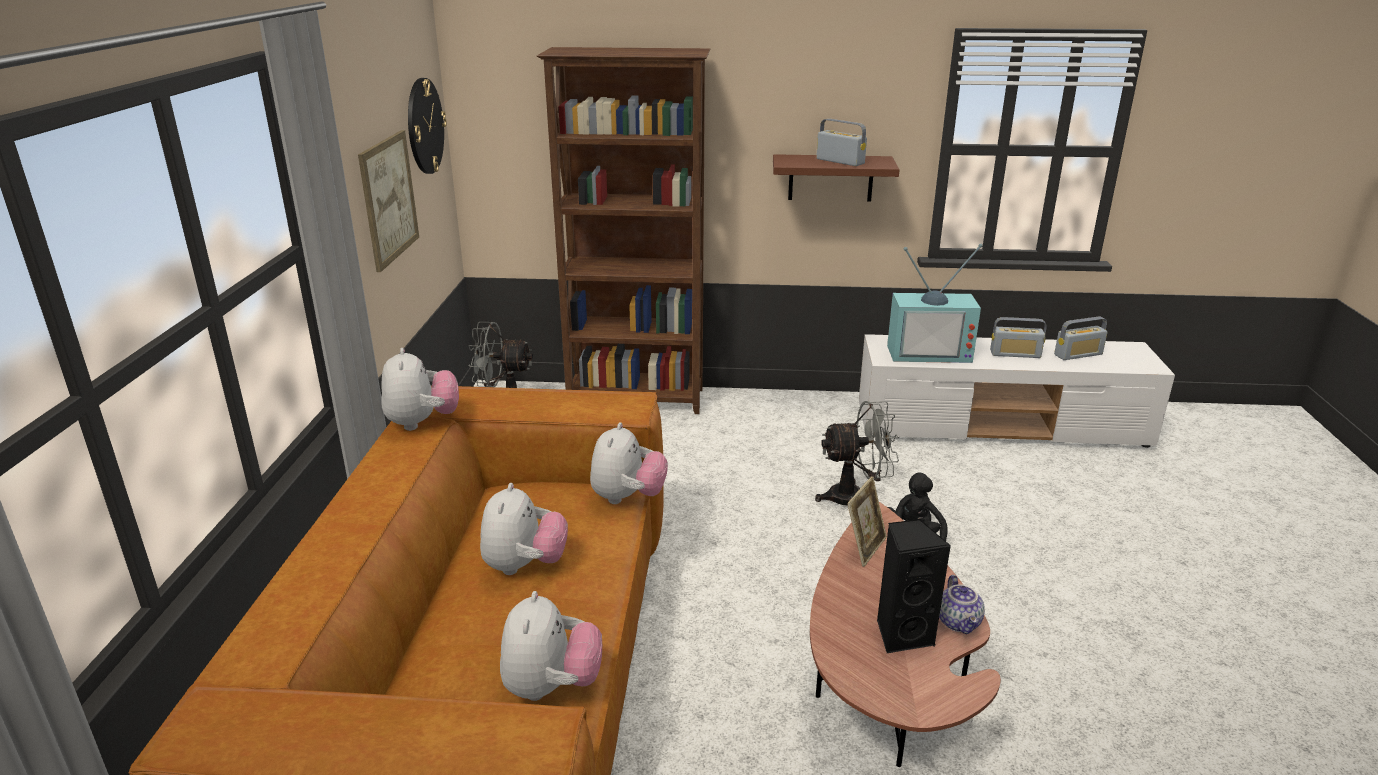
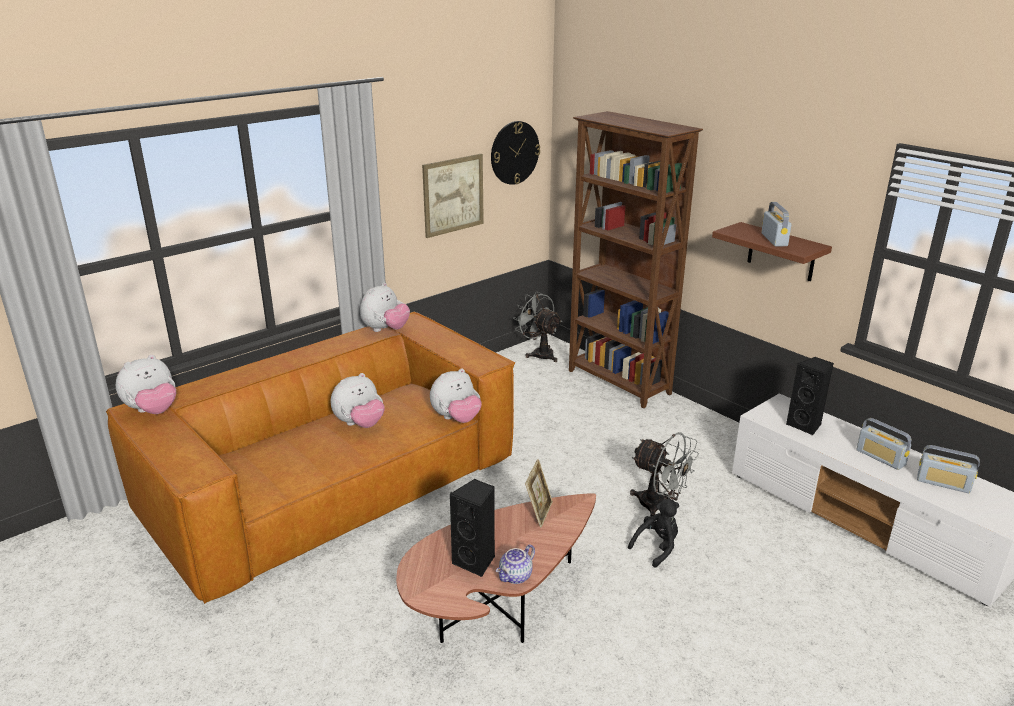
camera: 45 degrees right, 0 degrees up
(551, 686) = (288, 478): plush toy -> plush toy (153, 411)
(864, 548) = (538, 513): picture frame -> picture frame turned 60 degrees counterclockwise
(929, 352) = (806, 425): television -> black speaker

